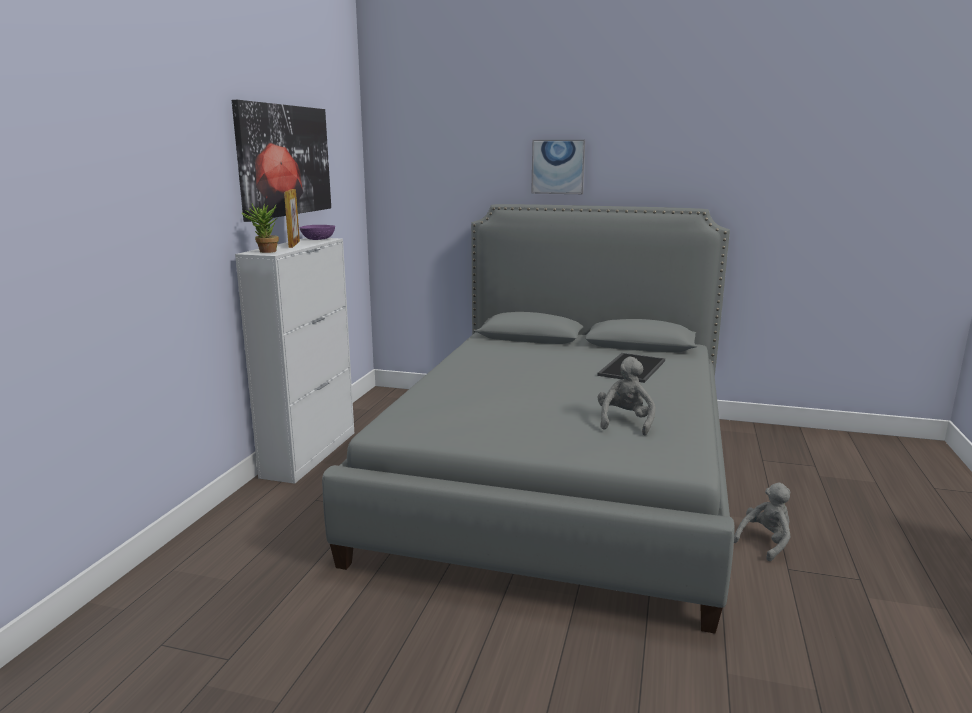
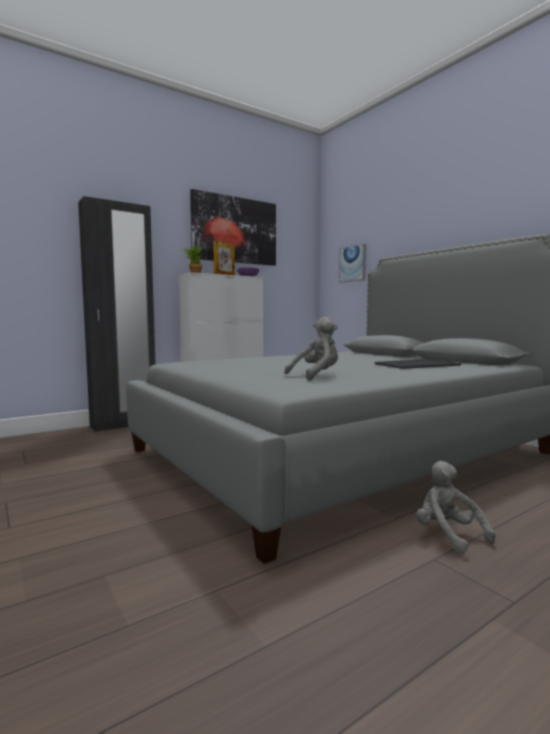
camera: 40 degrees right, 10 degrees down
(211, 530) = (124, 424): none -> black wardrobe
(558, 167) = (428, 222): picture -> picture (352, 264)
(765, 542) = (448, 535): grey plush toy -> grey plush toy turned 120 degrees counterclockwise

